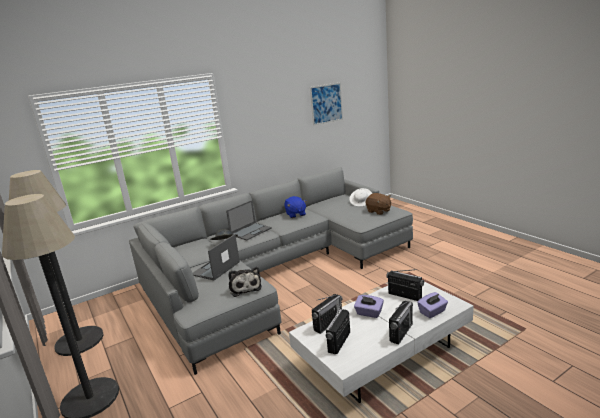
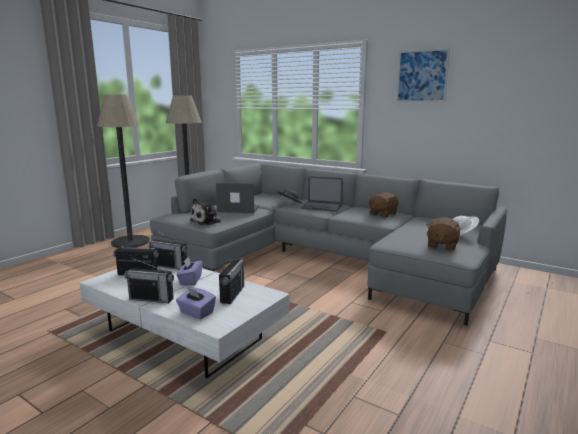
camera: 65 degrees right, 5 degrees down
(295, 214) = (382, 214): blue plush toy -> brown plush toy
(326, 103) = (522, 93): picture -> picture (422, 76)

